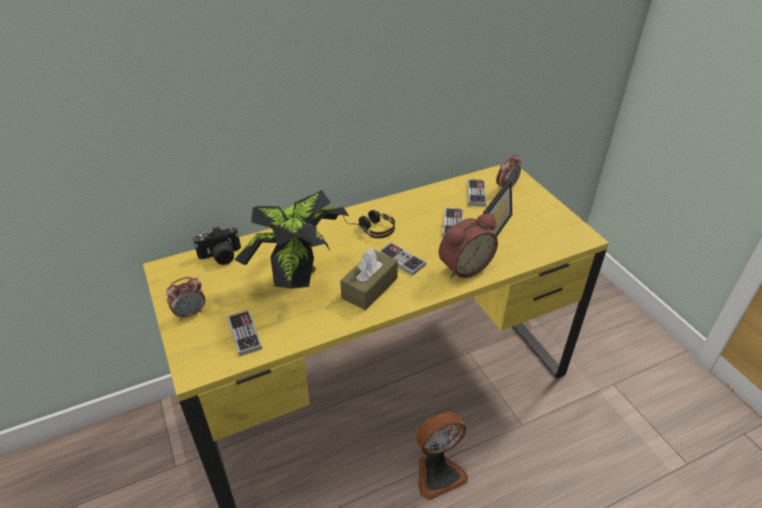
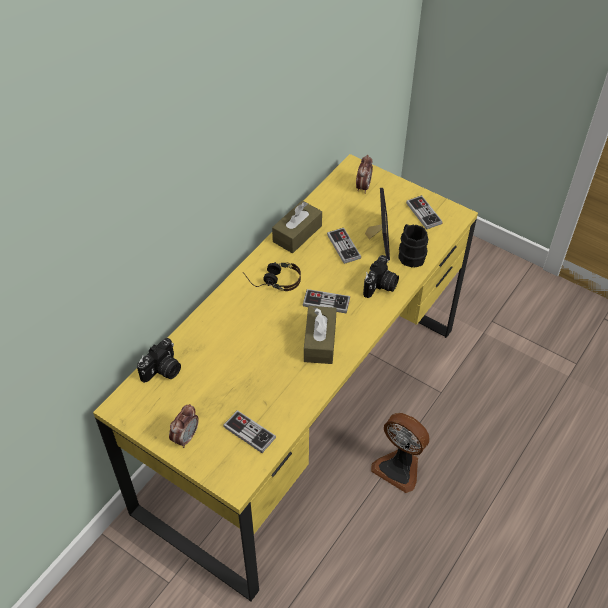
camera: 30 degrees left, 10 degrees up
(299, 276) = (251, 358): potted plant -> none
(418, 201) = (297, 234): none -> brown tissue box
(437, 473) = (399, 467): fan -> fan turned 90 degrees clockwise
(463, 266) = (381, 286): alarm clock -> camera
(476, 194) = (342, 205): game controller -> game controller (423, 213)
(512, 252) = (410, 254): none -> black mug

